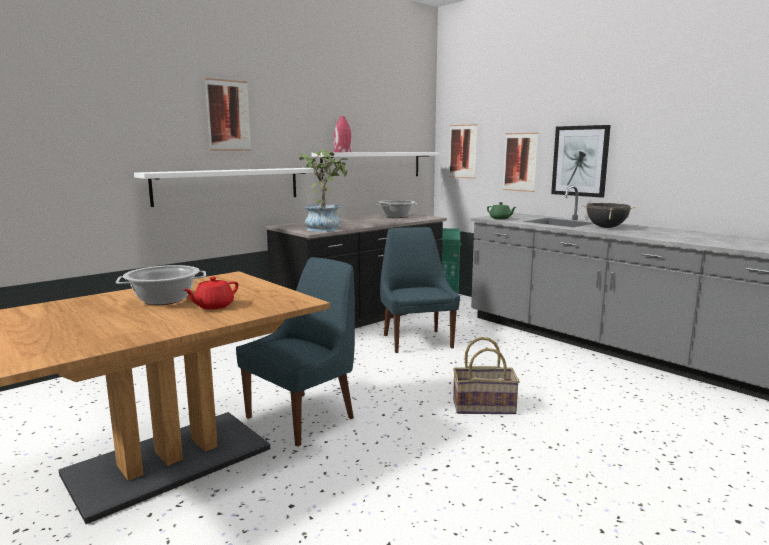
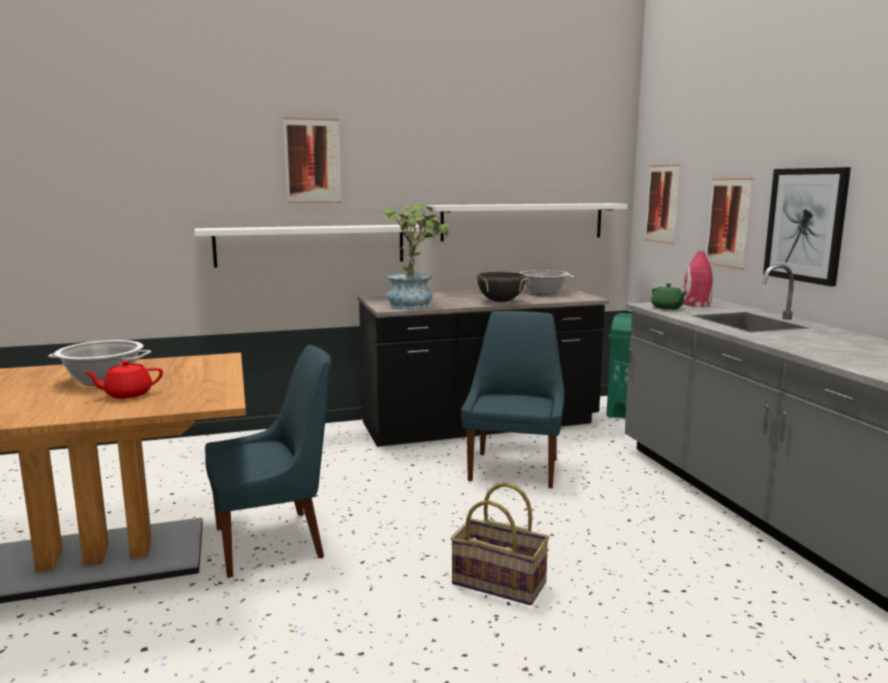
camera: 25 degrees right, 0 degrees up
(342, 152) = (469, 204): red vase -> red vase (696, 304)
(606, 227) = (805, 338): black cooking pot -> black cooking pot (500, 301)

